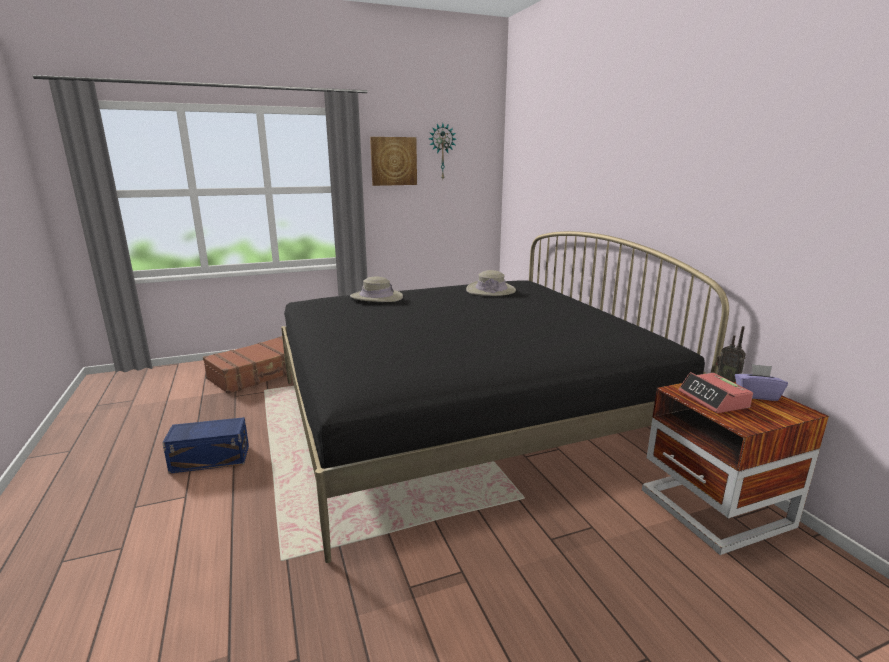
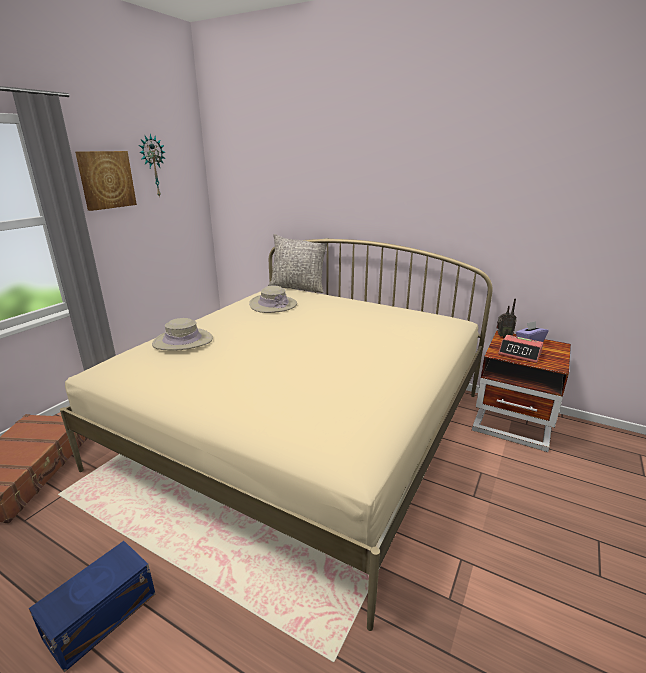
camera: 40 degrees left, 5 degrees up
(463, 417) = (303, 428): black bed -> beige bed
(545, 284) = (298, 288): none -> grey pillow

